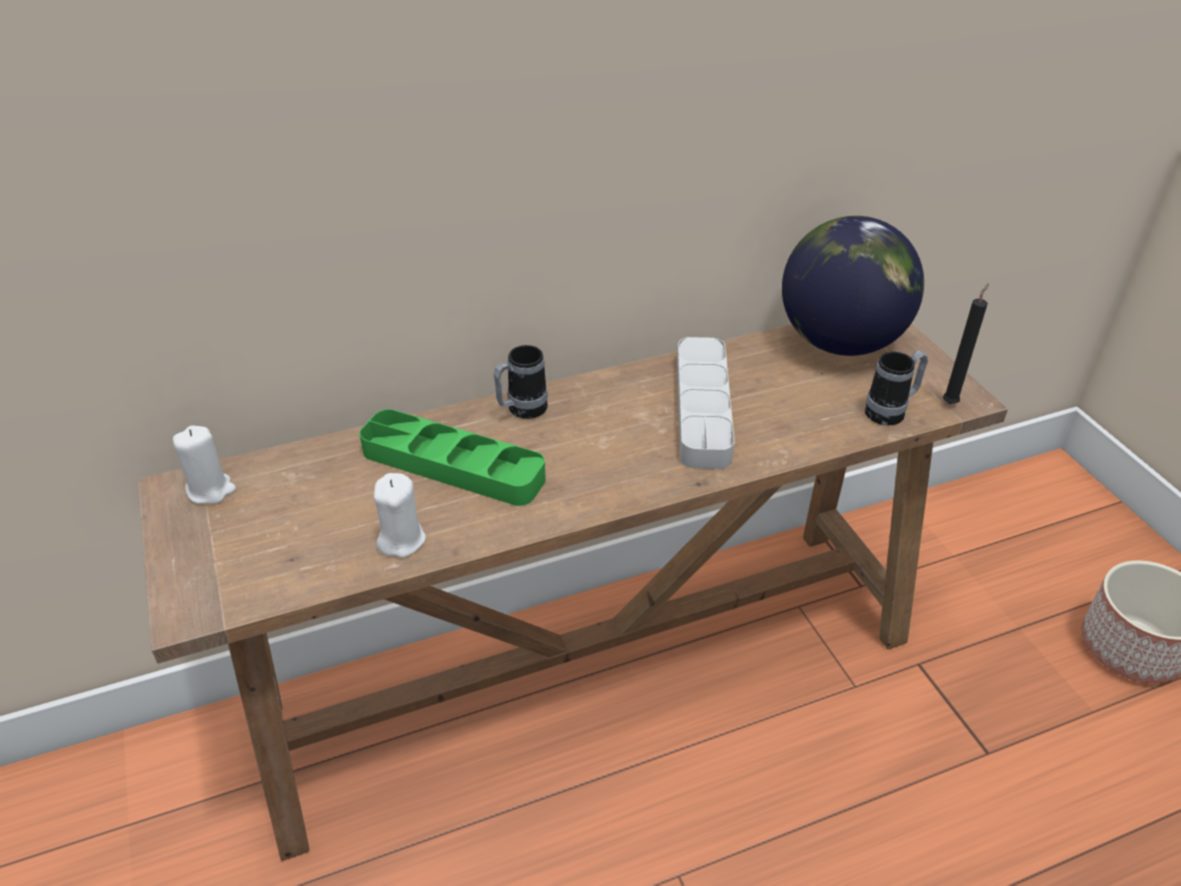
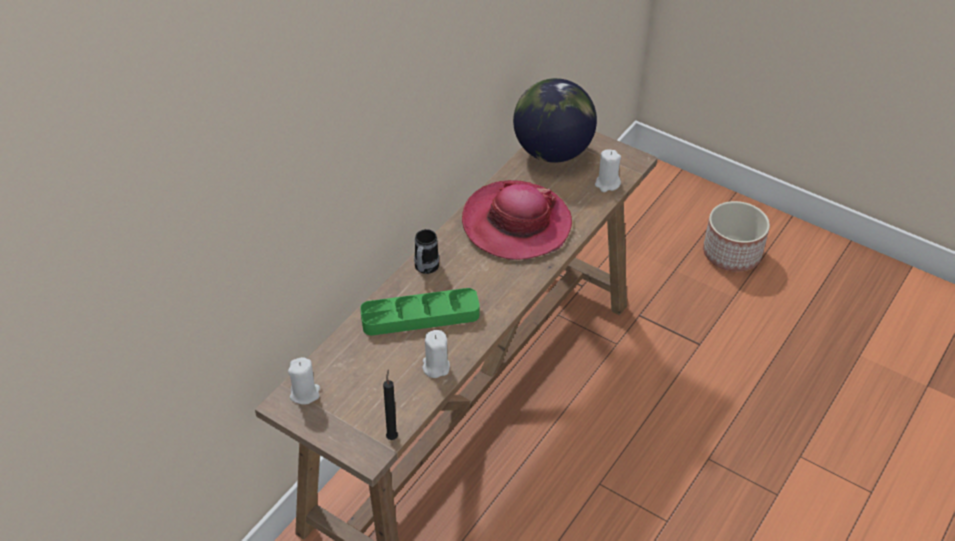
camera: 35 degrees left, 5 degrees up
(702, 408) = (516, 224): grey tray -> hat
(891, 412) = (607, 184): mug -> white candle
(950, 402) = (630, 165): black candle -> black candle (392, 436)

